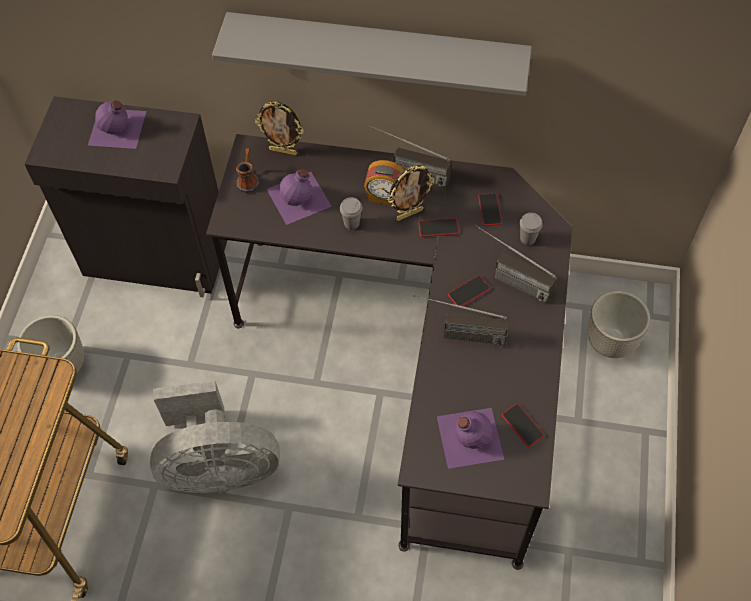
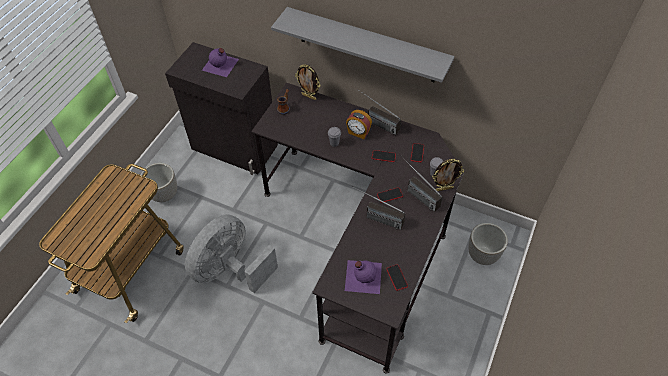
camera: 15 degrees right, 5 degrees down
(219, 467) = (231, 270): grey fan -> grey fan turned 120 degrees clockwise
(300, 198) = (309, 123): purple bottle -> none
(409, 214) = (369, 145): picture frame -> picture frame (444, 188)

